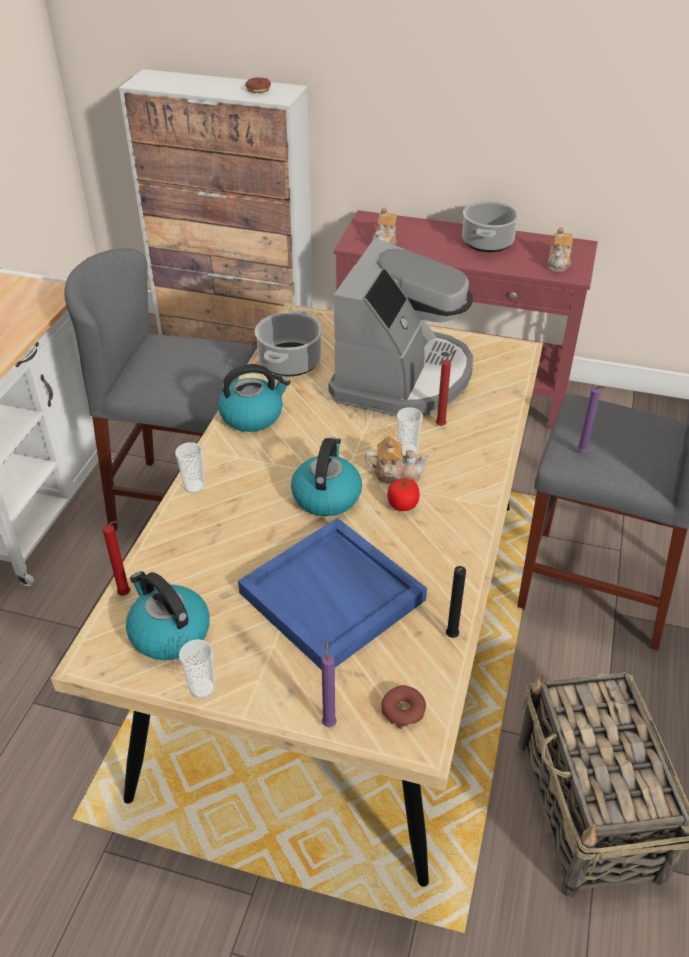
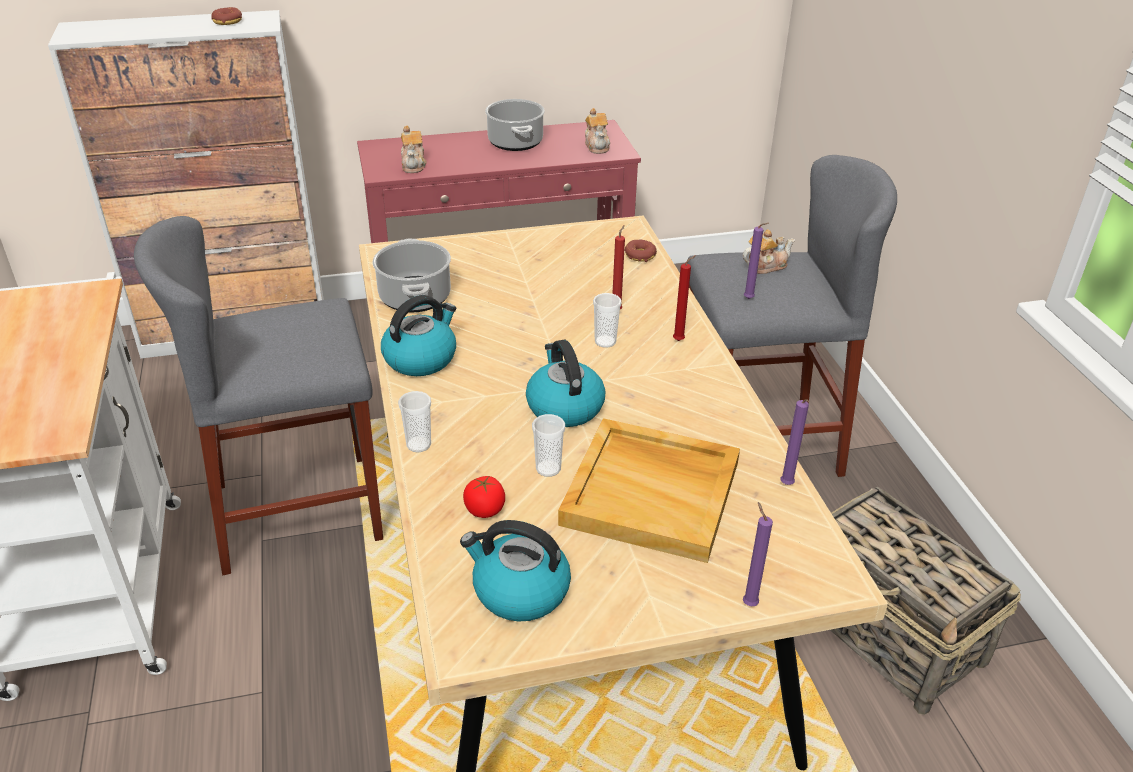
camera: 30 degrees left, 5 degrees down
(126, 594) = (439, 574): red candle -> red candle (680, 340)
(202, 688) = (601, 627): cup -> cup (548, 468)
(334, 596) = (653, 492): blue tray -> beige tray
(396, 474) = (613, 365): teapot -> teapot (765, 266)
(402, 377) = (541, 279): coffee machine -> none
(403, 504) = (643, 390): tomato -> tomato (485, 509)
(403, 710) = (802, 563): donut -> donut (640, 255)
(451, 637) = (787, 486): black candle -> purple candle

